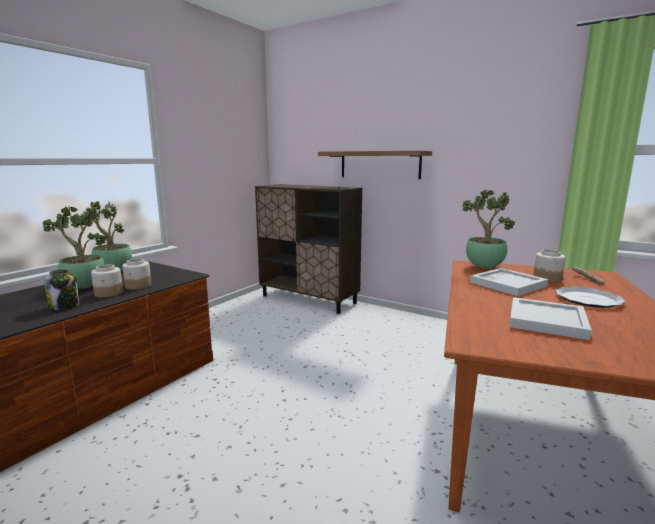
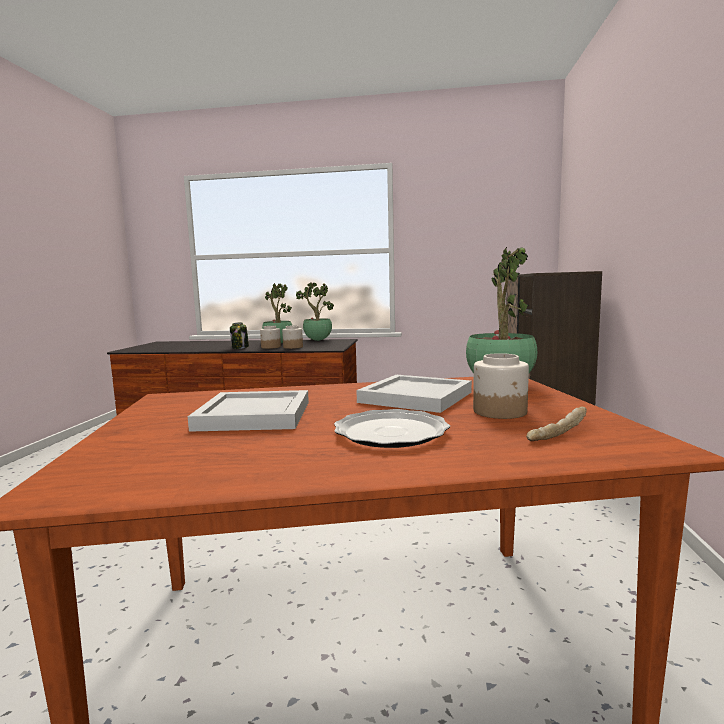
camera: 65 degrees right, 5 degrees down
(379, 164) = (621, 232): shelf -> none

